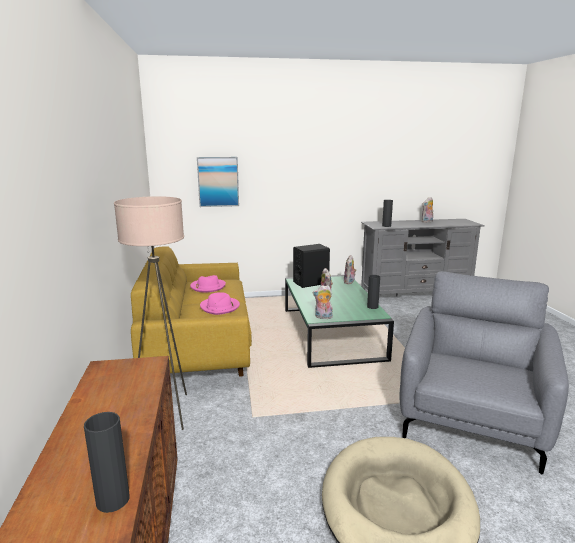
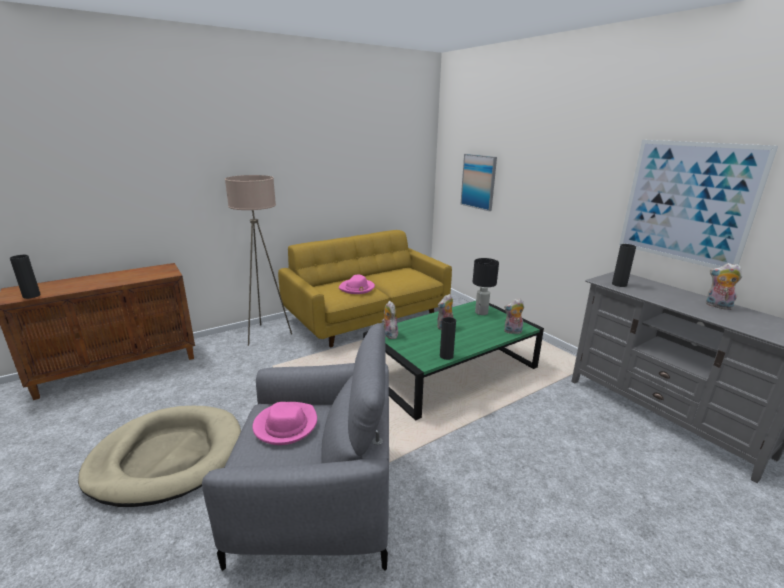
camera: 65 degrees right, 5 degrees up
(207, 287) = (398, 275): pink hat -> pink hat (285, 425)
(311, 282) = (481, 313): black speaker -> black table lamp
(391, 170) = (687, 202): none -> picture

